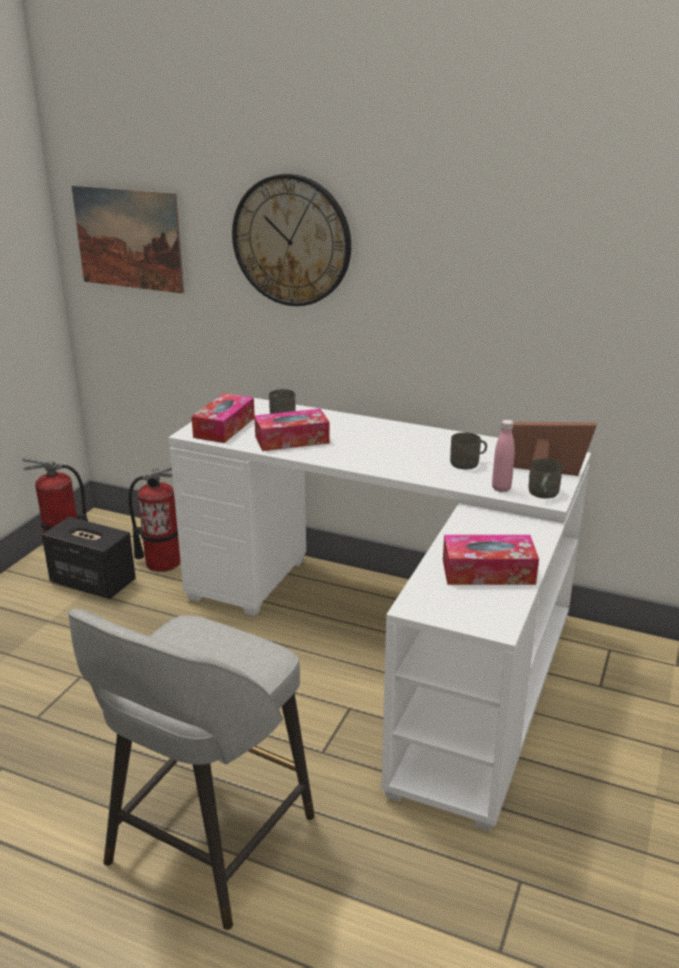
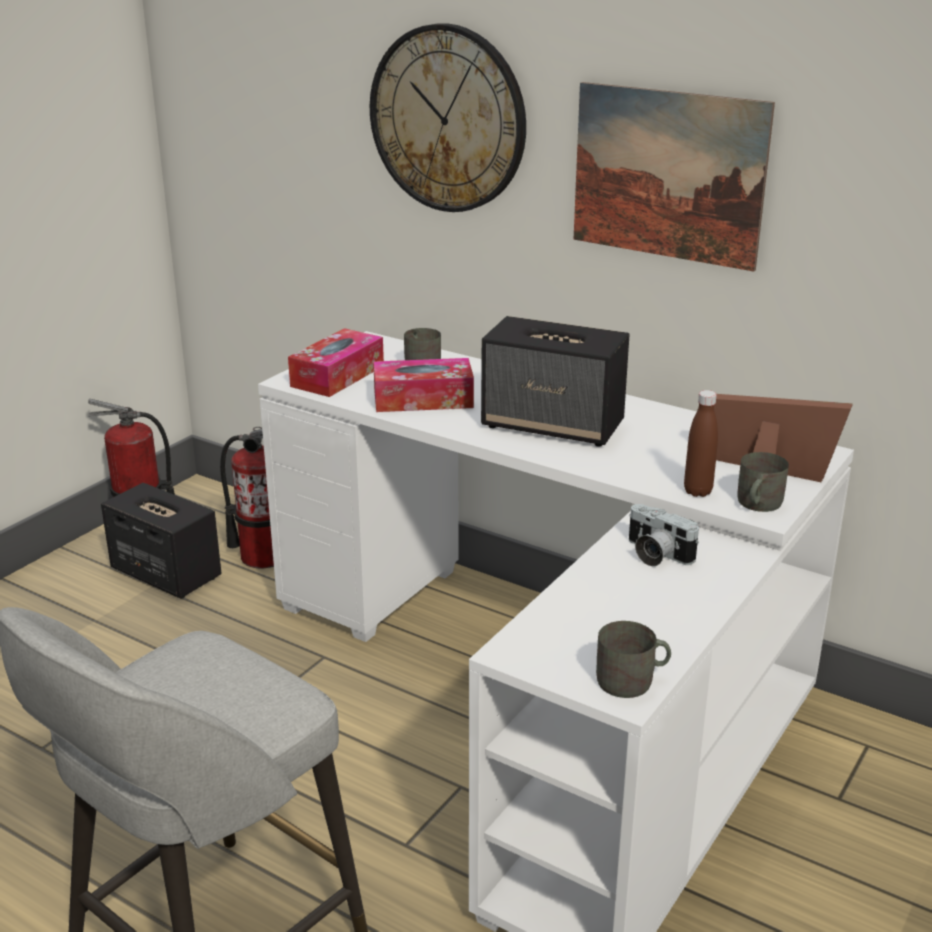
camera: 10 degrees right, 0 degrees up
(128, 239) = (242, 110): picture -> picture (668, 175)
(389, 451) = (554, 425): none -> speaker
(468, 463) = (662, 451): grey mug -> grey mug (632, 681)
(484, 533) = (655, 554): none -> camera
(488, 572) = (640, 612): tissue box -> none
(501, 488) = (697, 491): pink bottle -> brown bottle

